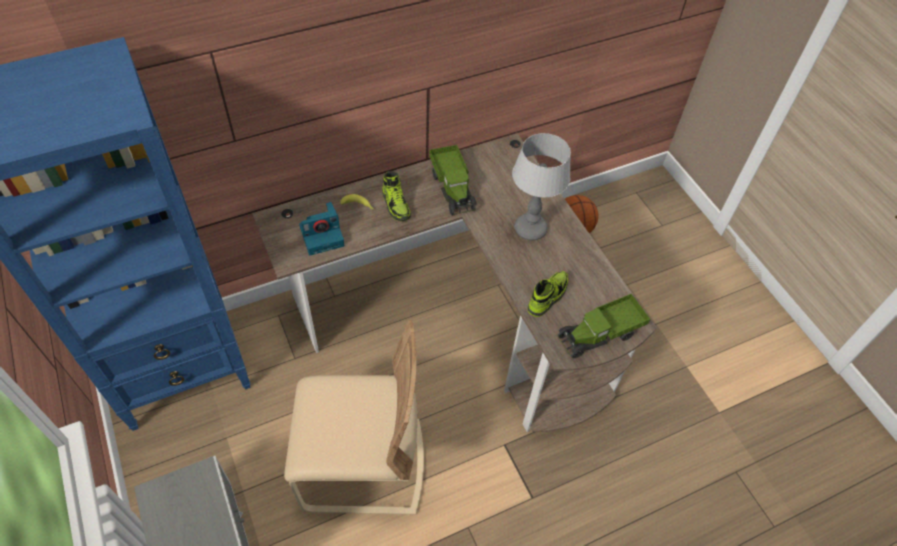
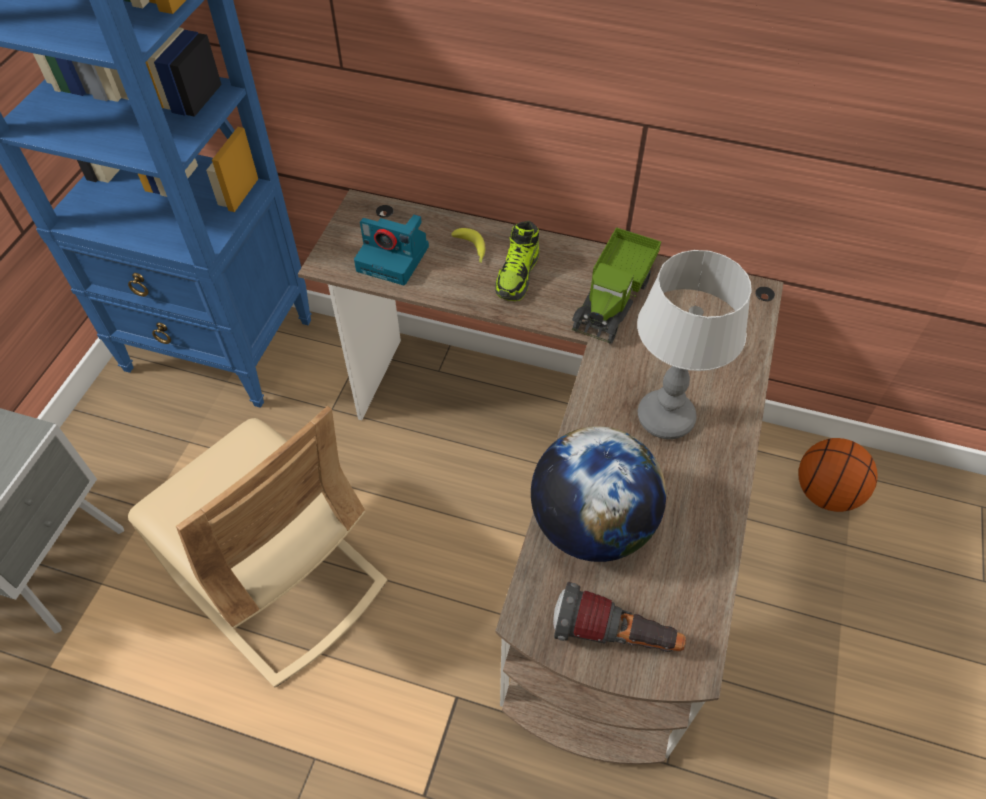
camera: 45 degrees right, 0 degrees up
(547, 297) = (591, 525): shoe -> globe
(600, 334) = (615, 636): toy truck -> flashlight

